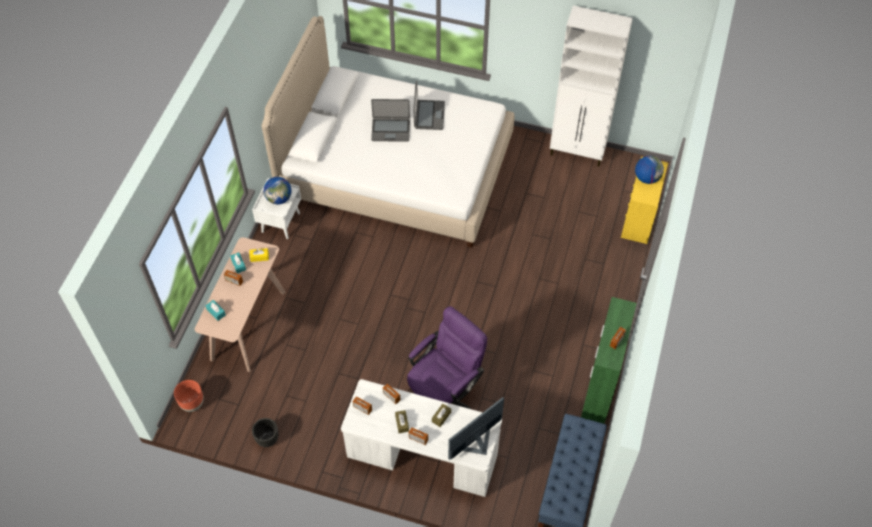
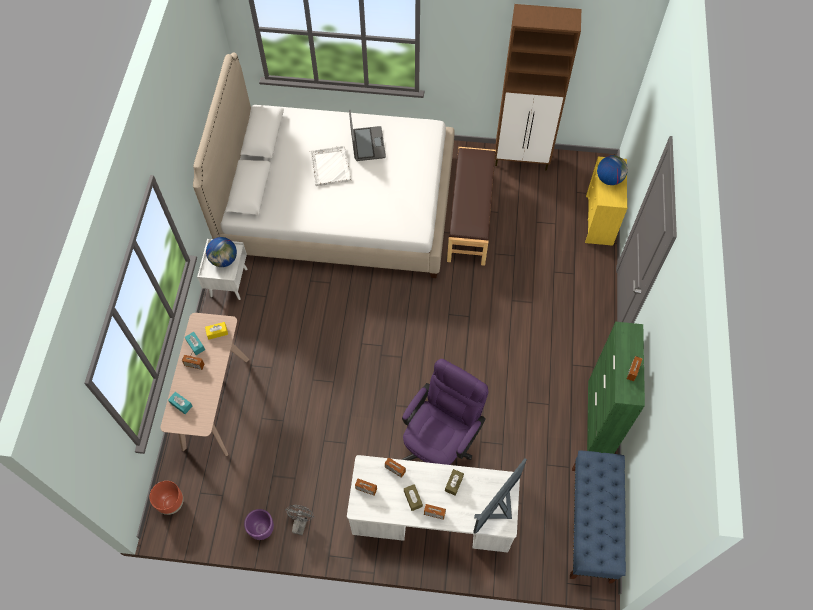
camera: 10 degrees left, 5 degrees up
(267, 439) = (261, 529): black planter -> purple planter
(303, 439) = (300, 522): none -> grey fan
(390, 130) = (330, 166): laptop -> white tray
(515, 198) = (469, 217): none -> brown bench
(577, 153) = (522, 159): white cabinet -> brown cabinet

